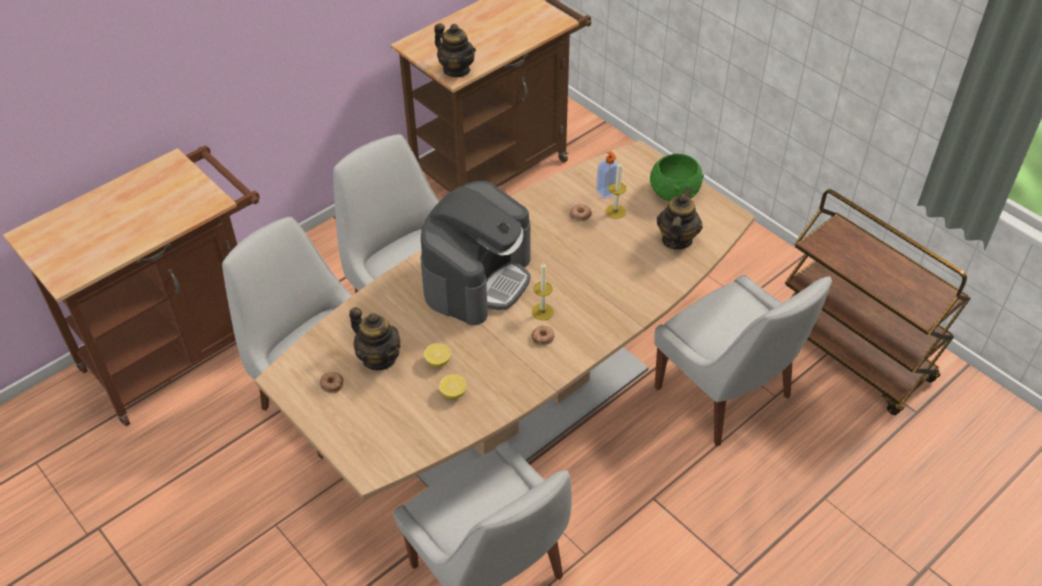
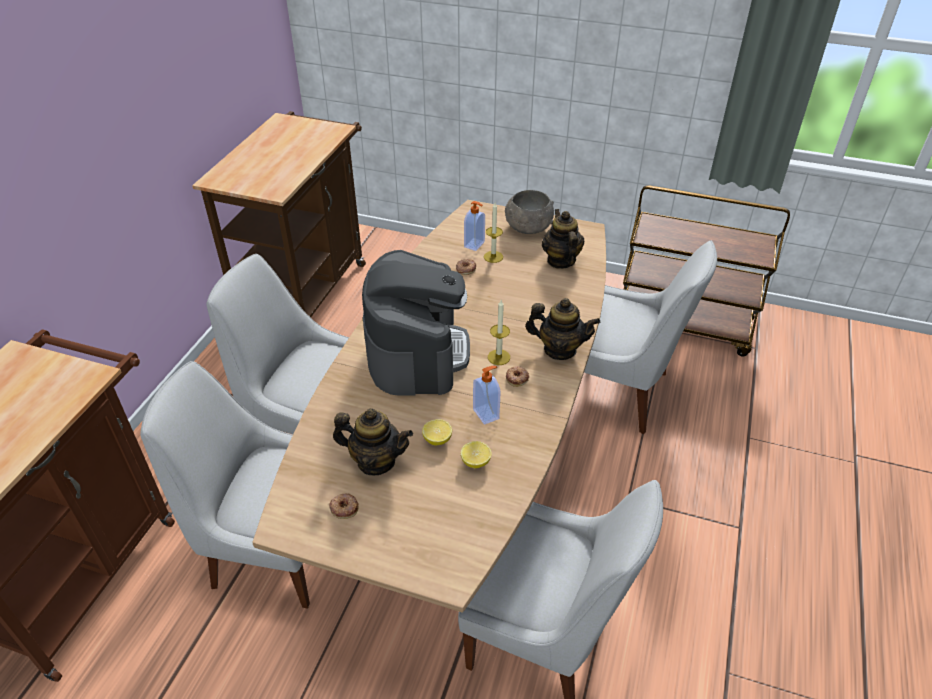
camera: 30 degrees left, 5 degrees down
(456, 70) = (273, 187): teapot -> teapot (559, 350)
(493, 357) = (486, 414): none -> soap dispenser
(673, 193) = (528, 228): green bowl -> grey bowl

